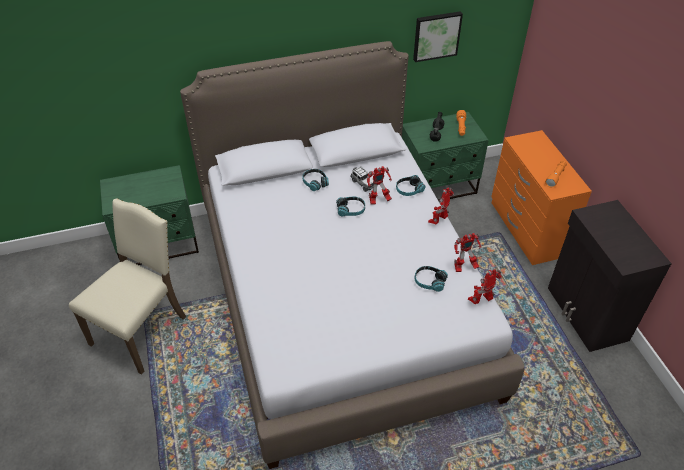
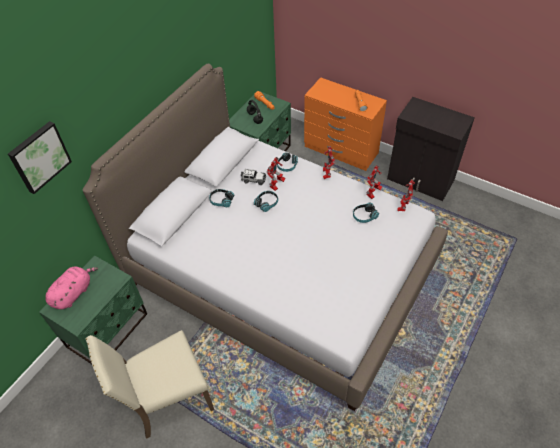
camera: 40 degrees left, 5 degrees up
(135, 182) = (74, 293): none -> pink plush toy
(142, 330) = (168, 399): beige chair -> beige chair turned 105 degrees counterclockwise
(436, 35) = (228, 43): picture -> picture (39, 156)

